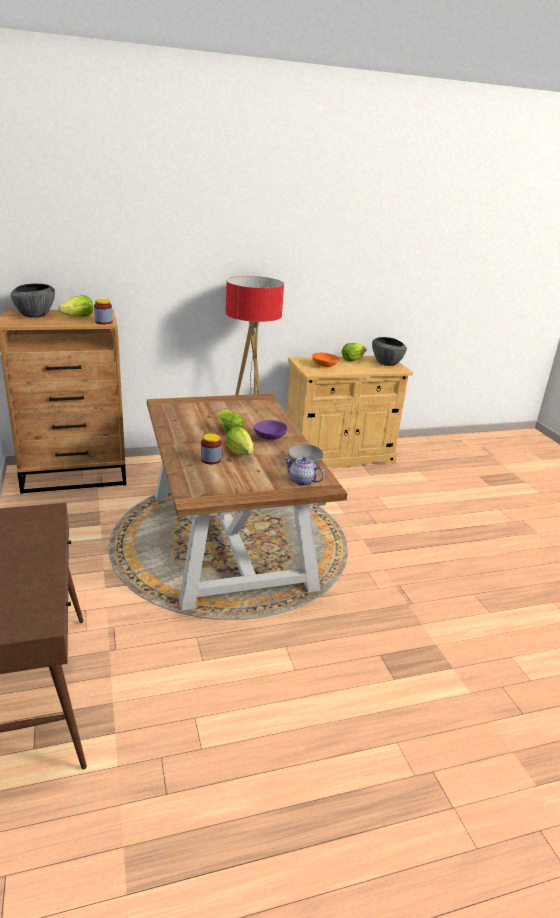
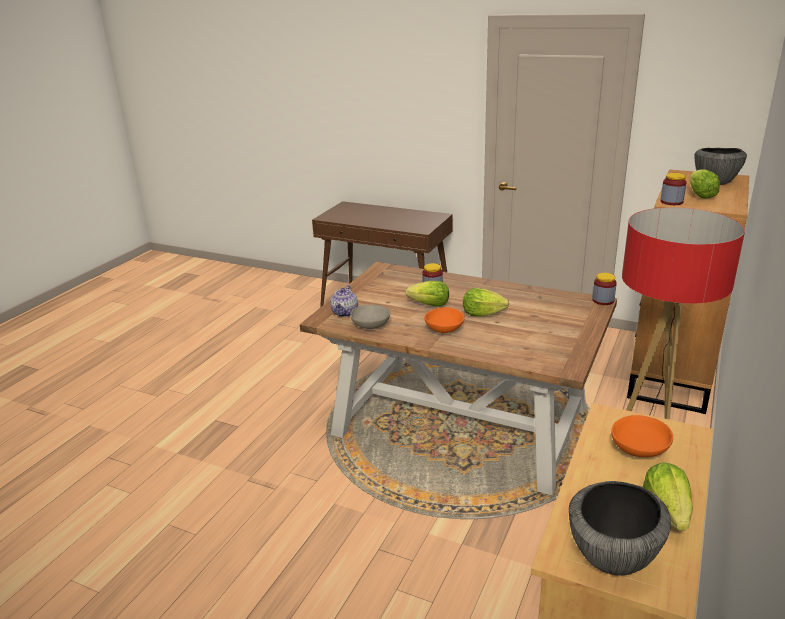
camera: 135 degrees right, 0 degrees up
(156, 401) = (603, 300): none -> jar
(270, 438) = (444, 329): purple bowl -> orange bowl
(302, 481) = (345, 313): teapot -> teapot turned 120 degrees clockwise

